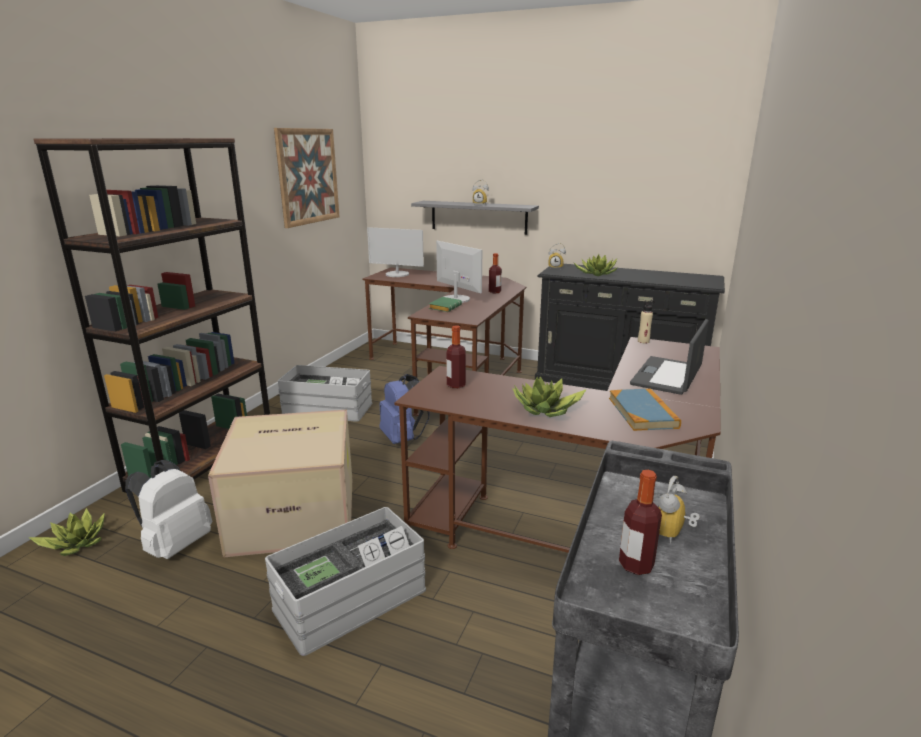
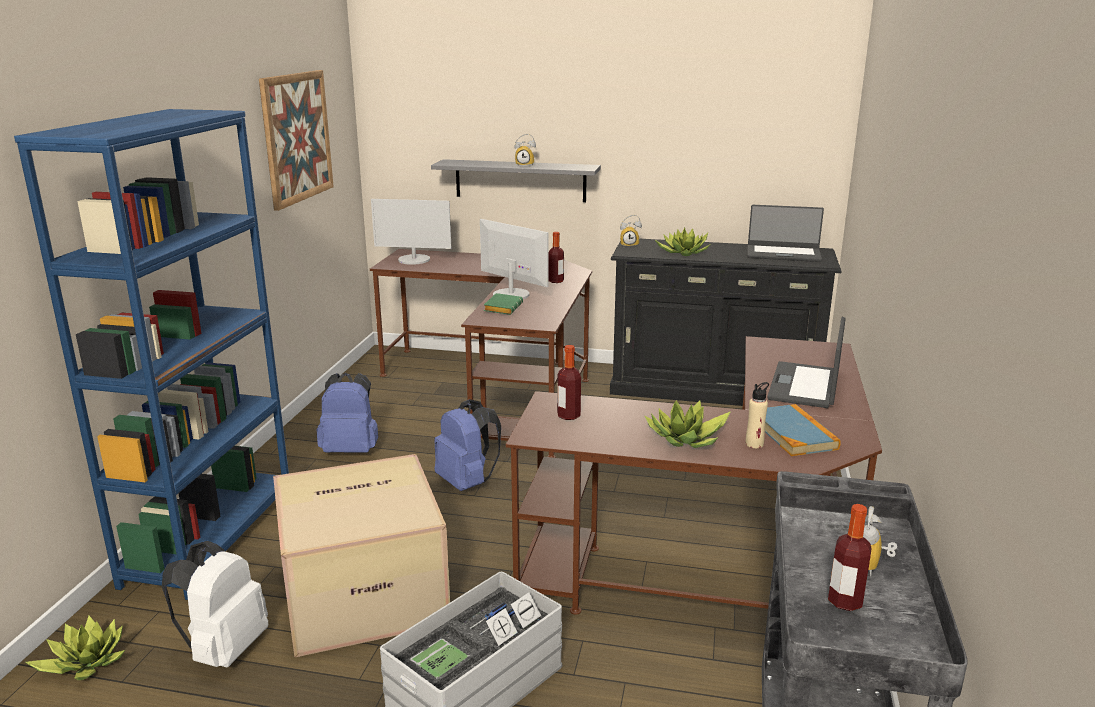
camera: 10 degrees left, 0 degrees up
(204, 461) = (211, 537): brown bookcase -> blue bookcase
(328, 408) = (351, 450): grey storage box -> blue backpack
(643, 341) = (763, 341): beige bottle -> beige bottle (754, 444)
(679, 277) = (783, 254): none -> laptop

